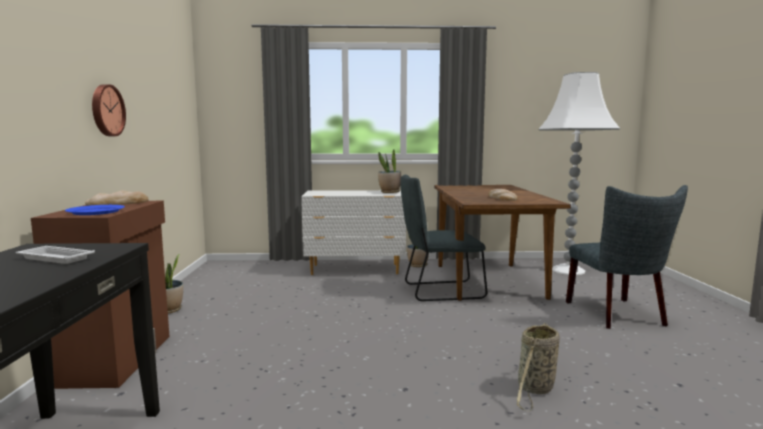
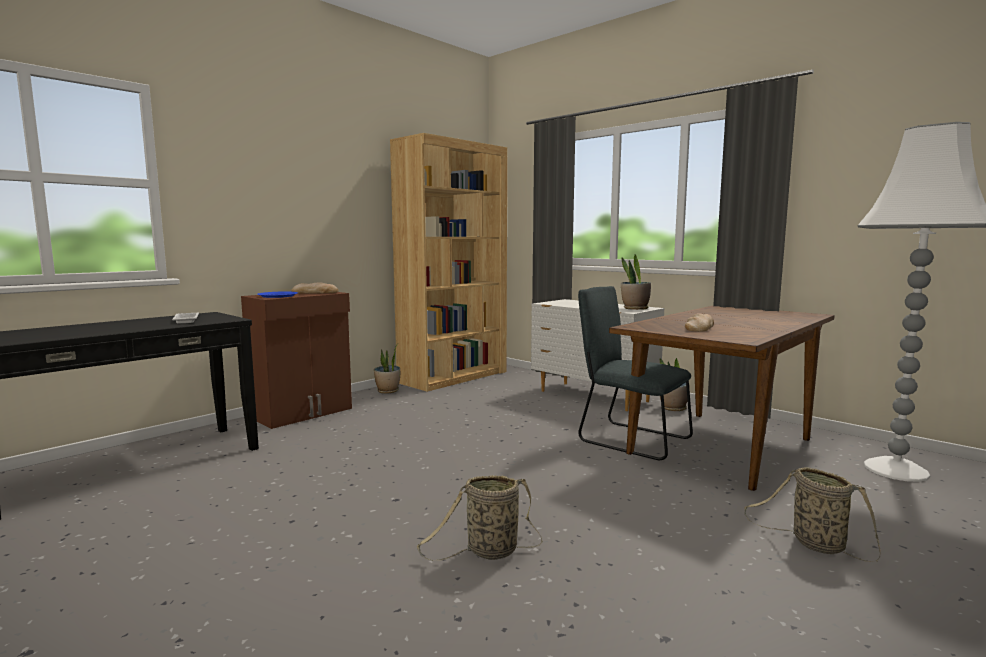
camera: 45 degrees right, 0 degrees up
(106, 110) = (342, 218): wall clock -> none
(207, 281) = (454, 377): none -> brown bookcase
(619, 315) = (813, 544): grey chair -> basket

